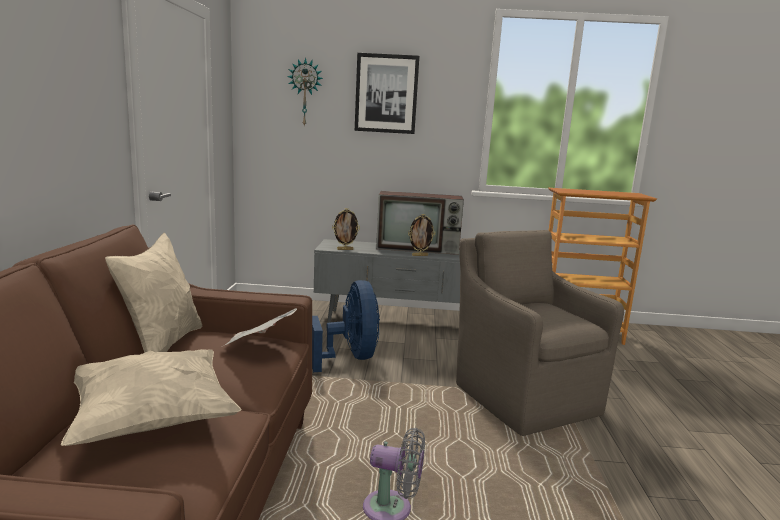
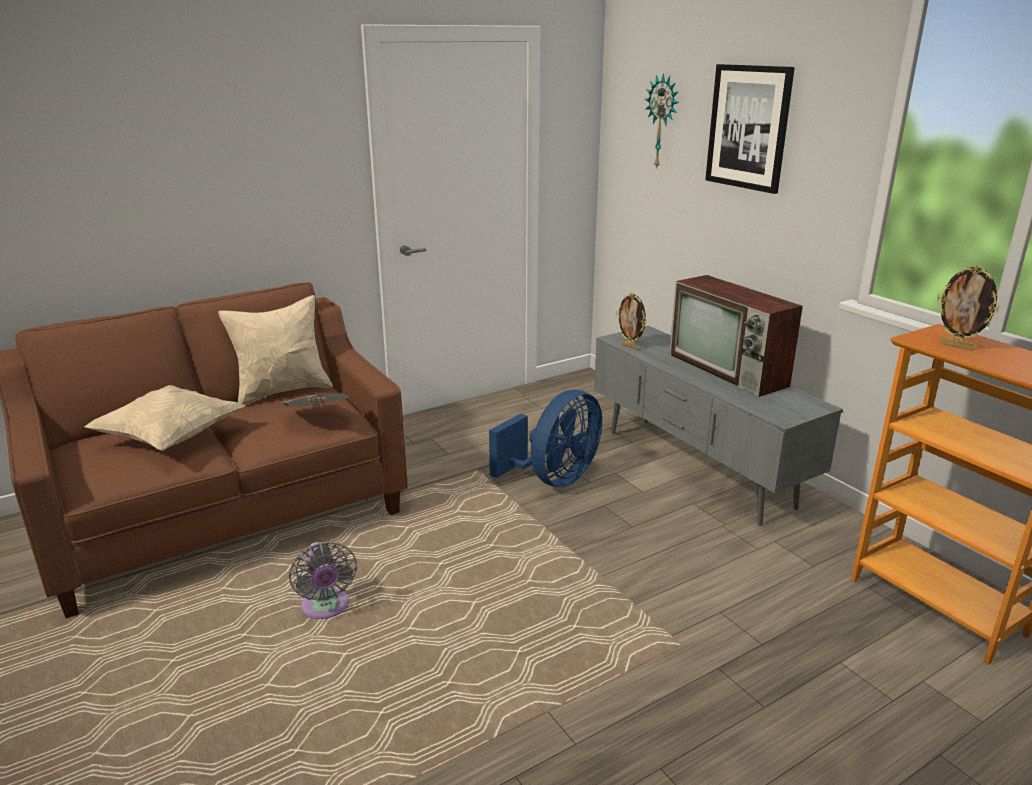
camera: 55 degrees right, 10 degrees up
(419, 255) = (697, 381): picture frame -> picture frame (957, 346)
(523, 396) = (634, 615): brown armchair -> none

